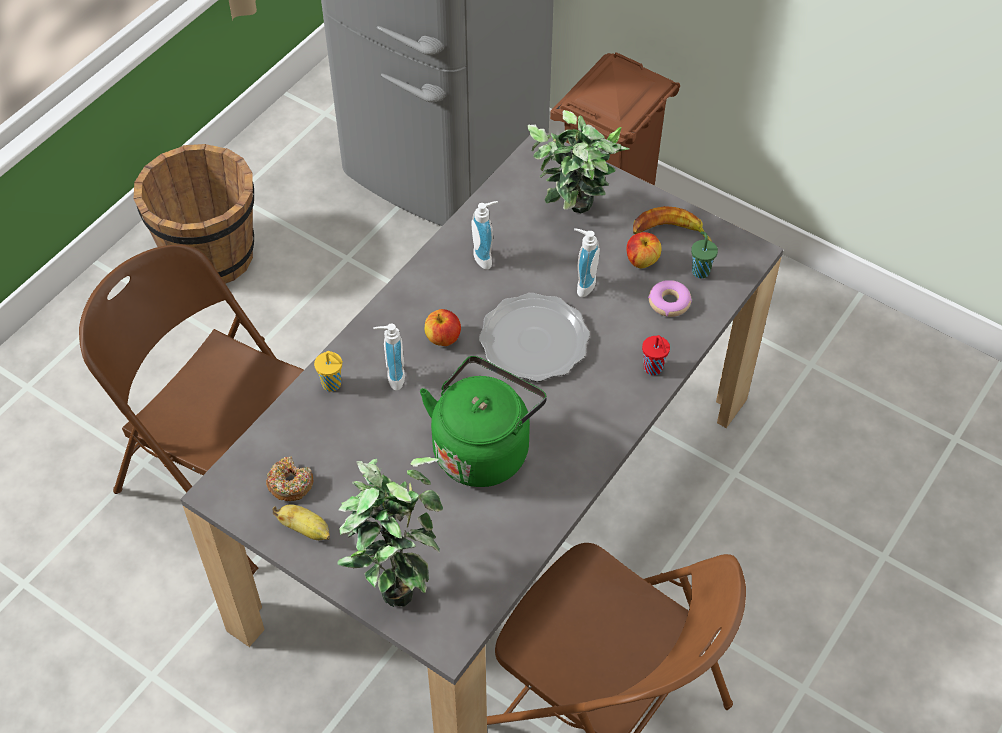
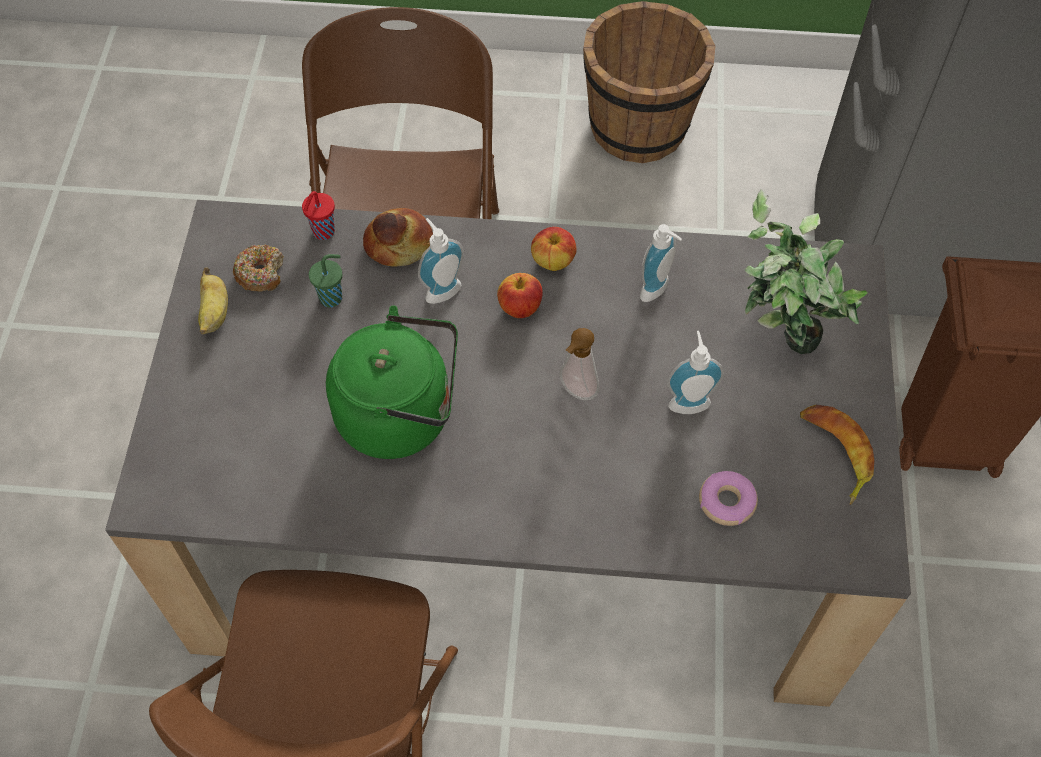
camera: 60 degrees right, 5 degrees up
(333, 384) = (399, 245): yellow cup -> bread
(395, 577) = (199, 416): potted plant -> none
(534, 340) = (576, 392): plate -> soap dispenser
(642, 261) = (768, 444): apple -> apple (553, 261)
(653, 369) = (617, 531): red cup -> red cup (322, 232)
(700, 271) = (801, 513): green cup -> green cup (332, 297)

